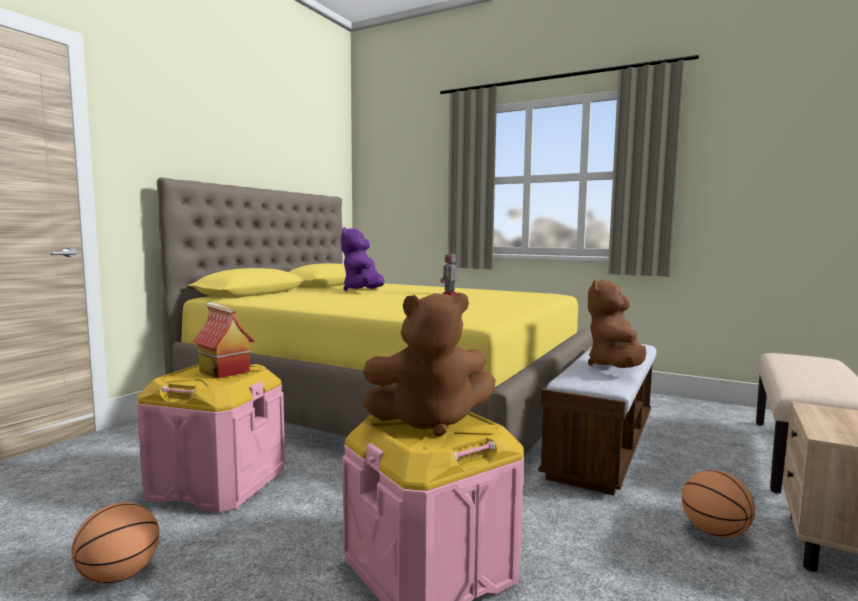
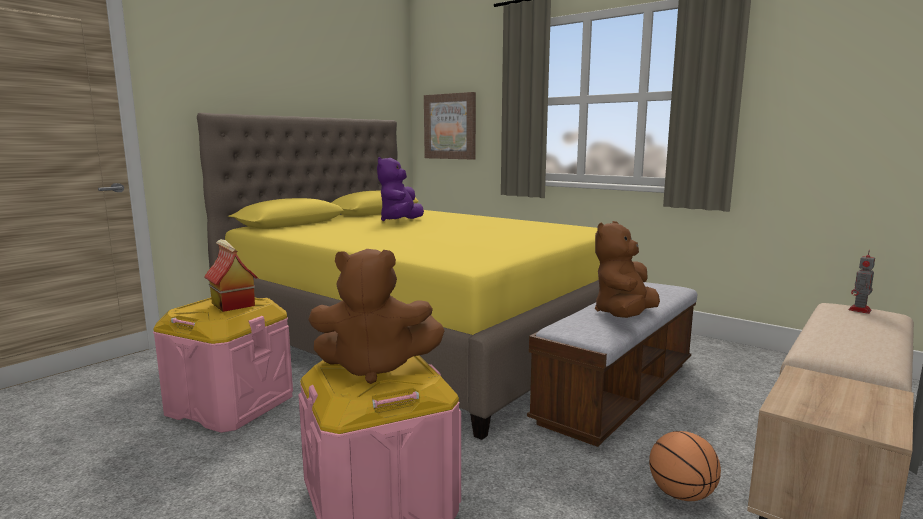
camera: 10 degrees right, 5 degrees up
(119, 576) = (120, 481): basketball -> none
(393, 204) = (450, 126): none -> picture
(449, 295) = (481, 228): toy robot -> toy robot (859, 310)

